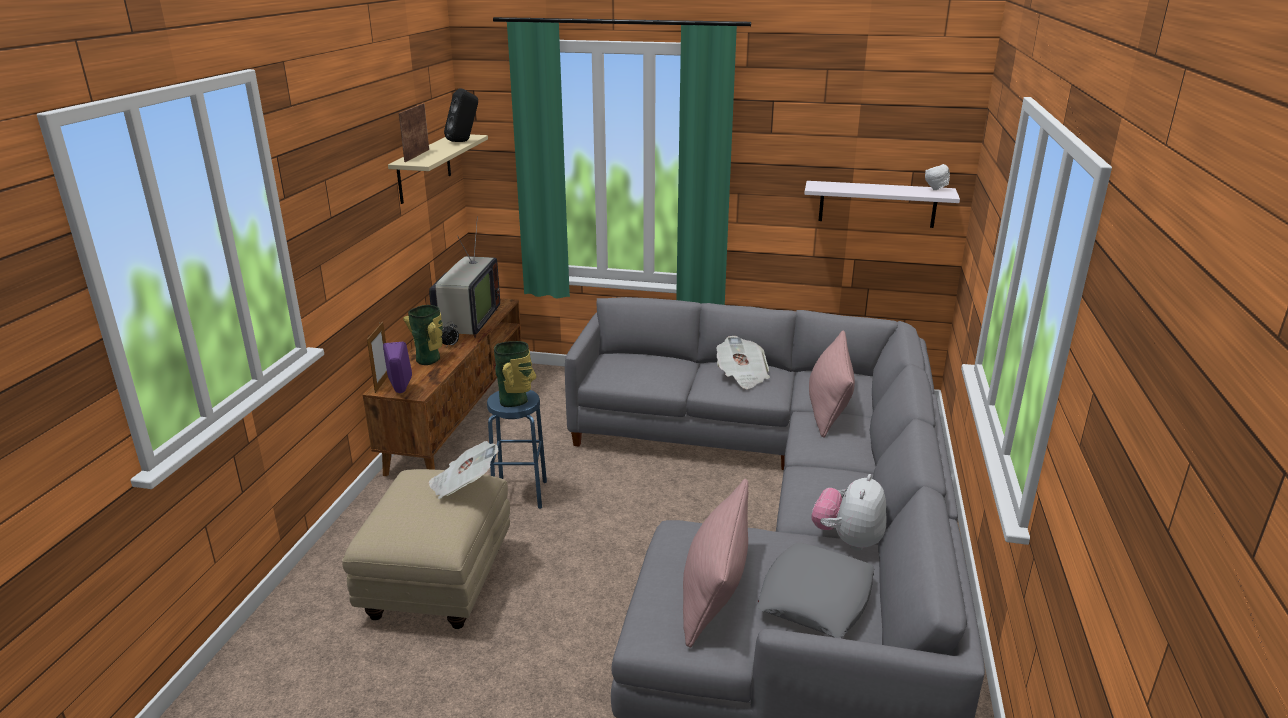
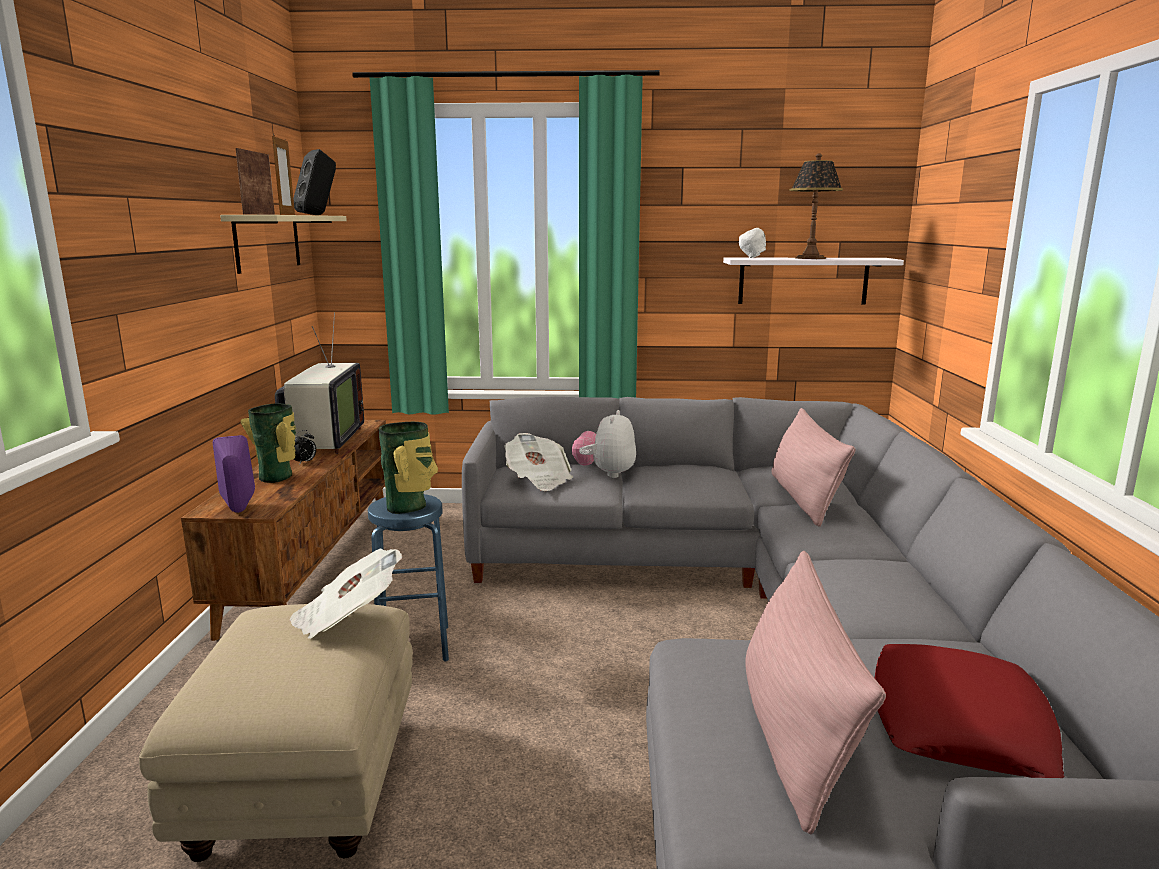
camera: 10 degrees left, 10 degrees down
(382, 382) = (211, 503): picture frame -> picture frame (287, 214)
(742, 376) = (682, 475): newspaper -> newspaper (538, 479)
(816, 598) = (959, 723): grey pillow -> red pillow
(848, 540) = (935, 639): plush toy -> plush toy (605, 473)
(880, 189) = (810, 258): none -> table lamp
(935, 189) = (868, 257): white bowl -> white bowl (751, 257)

